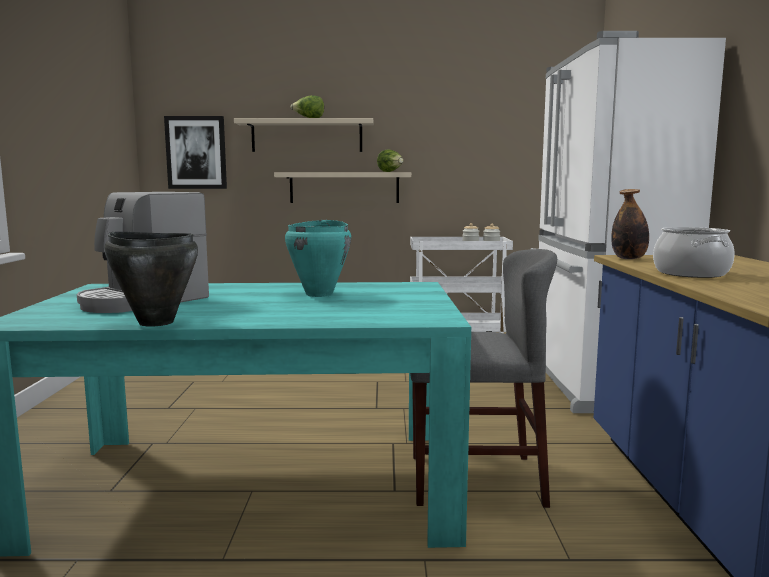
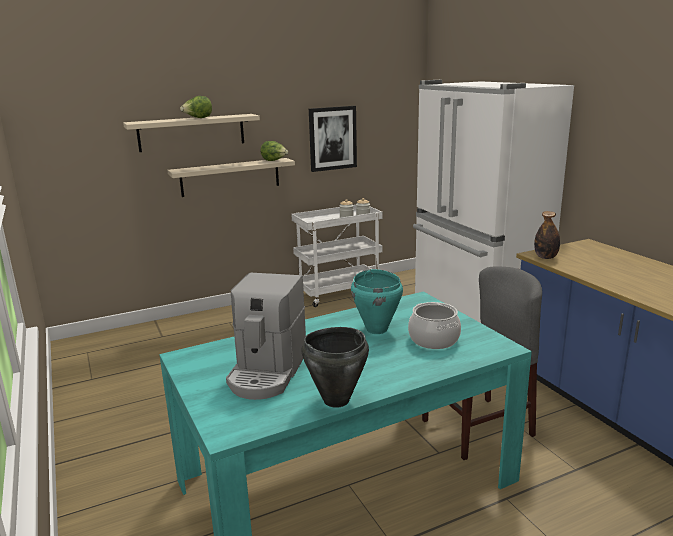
camera: 25 degrees left, 10 degrees up
(196, 152) = (79, 158): picture -> picture (332, 138)
(691, 273) = (609, 277): cooking pot -> cooking pot (434, 339)

